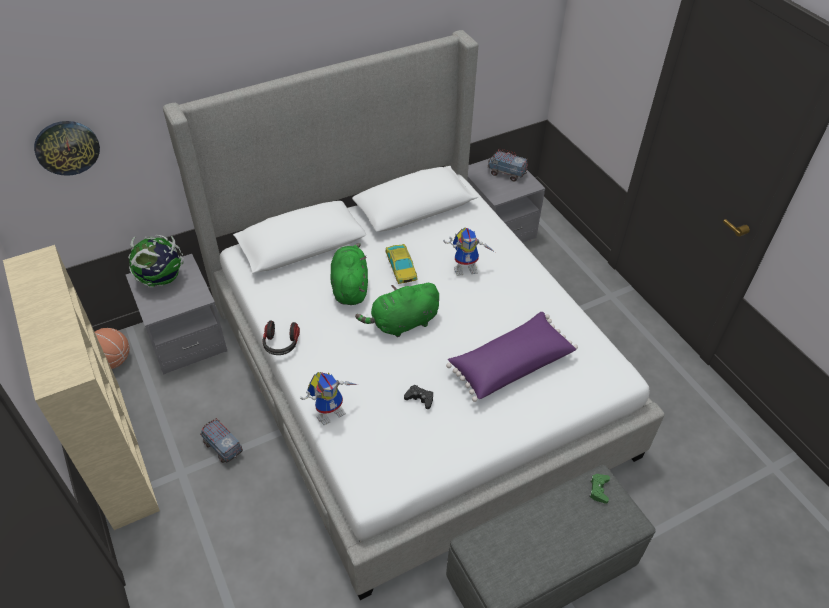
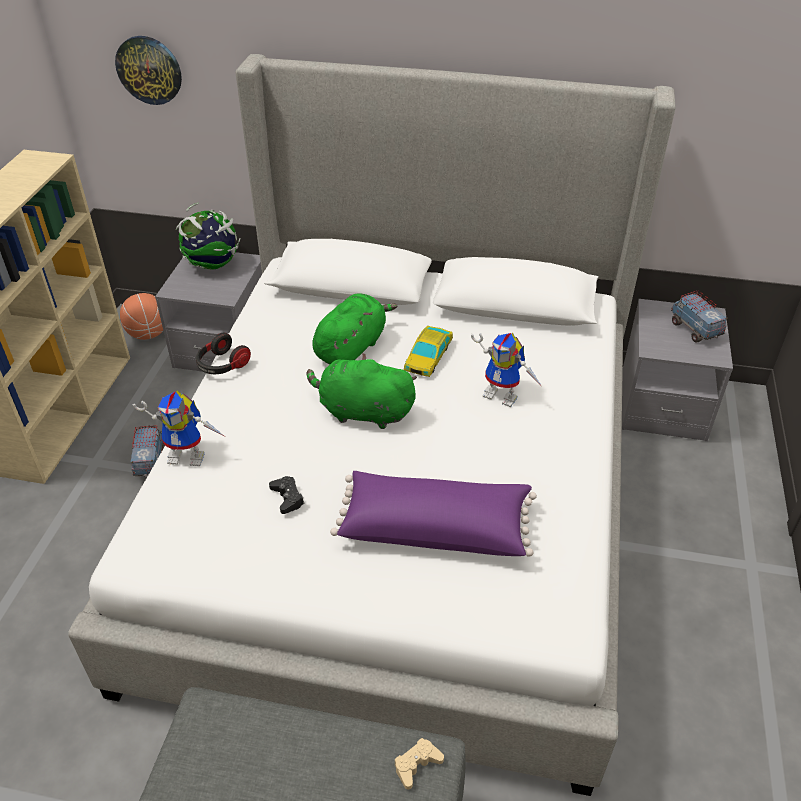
camera: 40 degrees right, 5 degrees down
(598, 489) = (416, 765): green game controller -> beige game controller

